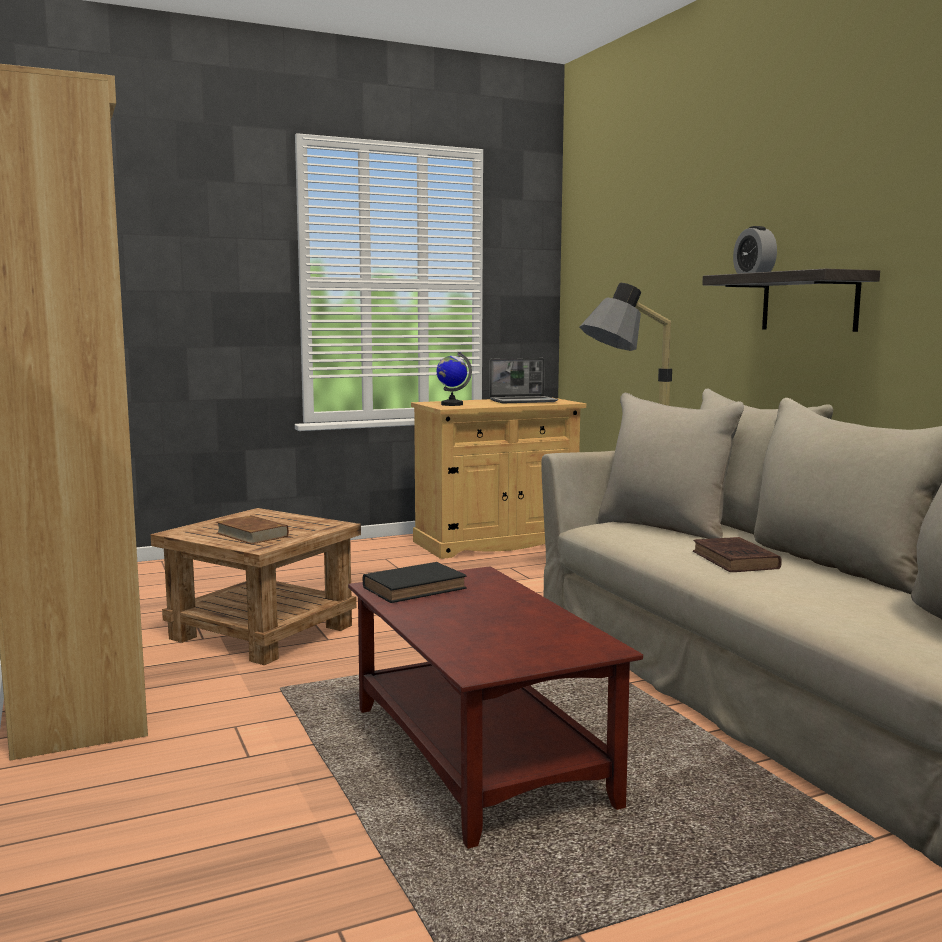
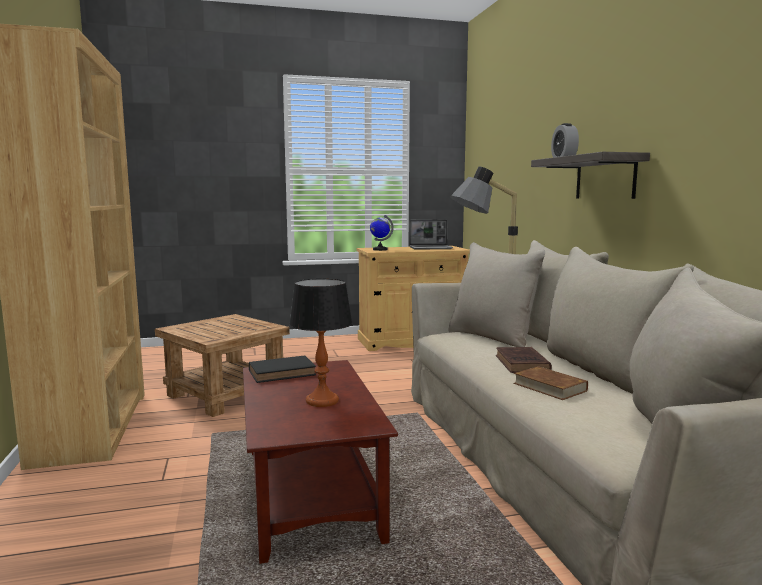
camera: 10 degrees right, 0 degrees up
(252, 534) = (214, 331): brown book -> brown book (549, 387)
(508, 621) = (322, 401): none -> table lamp

